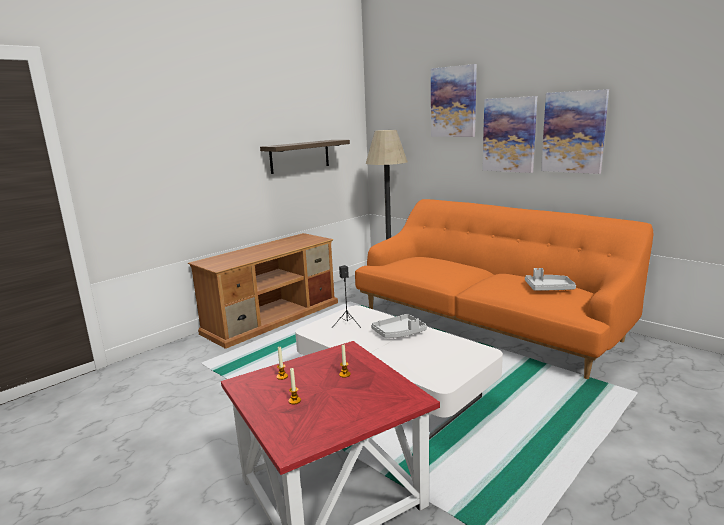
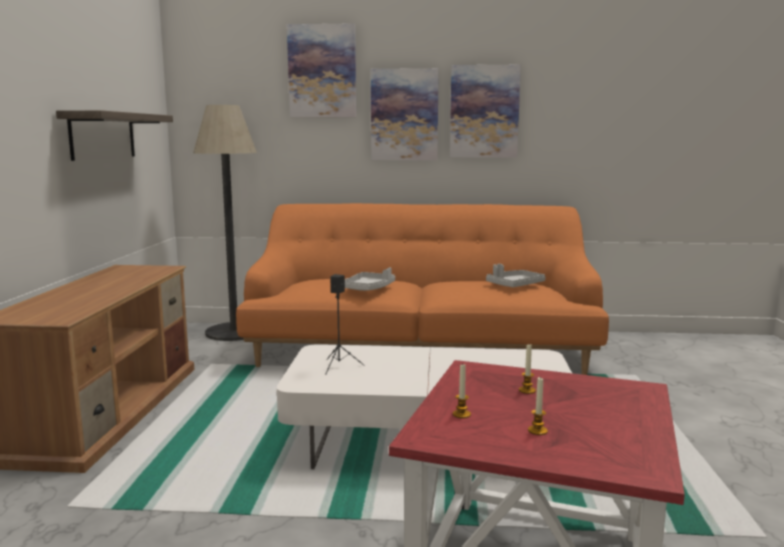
camera: 40 degrees left, 5 degrees down
(399, 333) = (422, 360): grey tray -> grey tray (369, 289)

